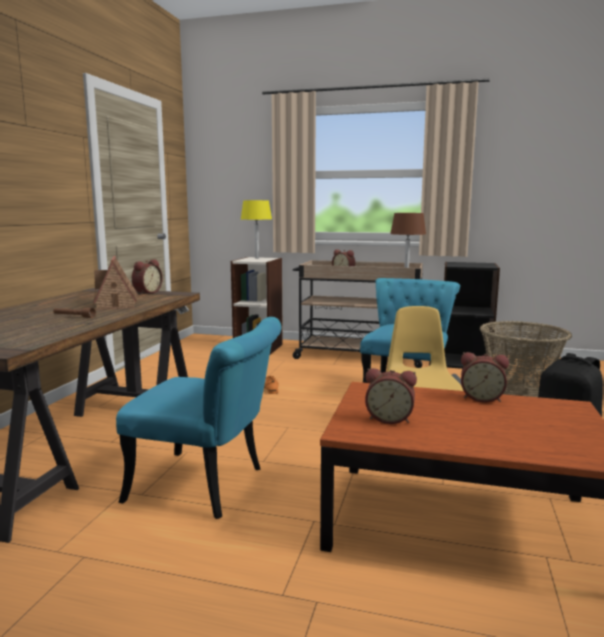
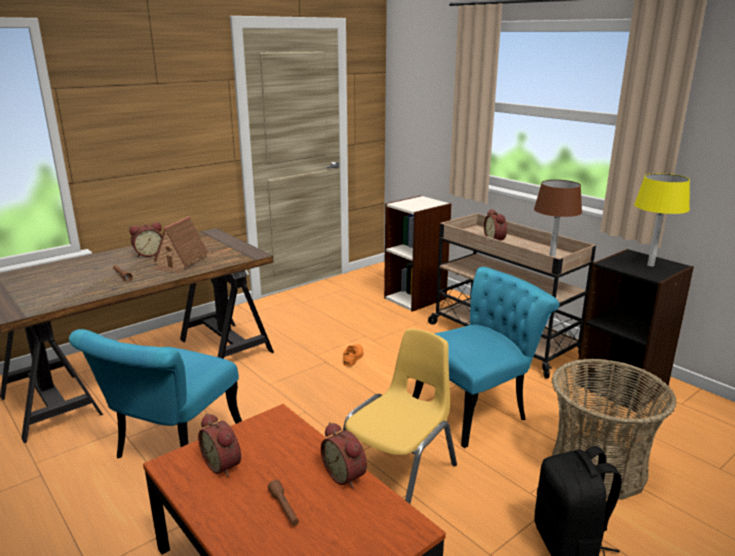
camera: 35 degrees right, 10 degrees up
(146, 292) = (234, 246): alarm clock -> alarm clock (148, 254)
(209, 486) = (172, 450): turquoise chair -> turquoise chair turned 60 degrees clockwise
(257, 258) = (423, 201): yellow table lamp -> yellow table lamp (650, 265)
(485, 423) = (284, 508): none -> brown flashlight

